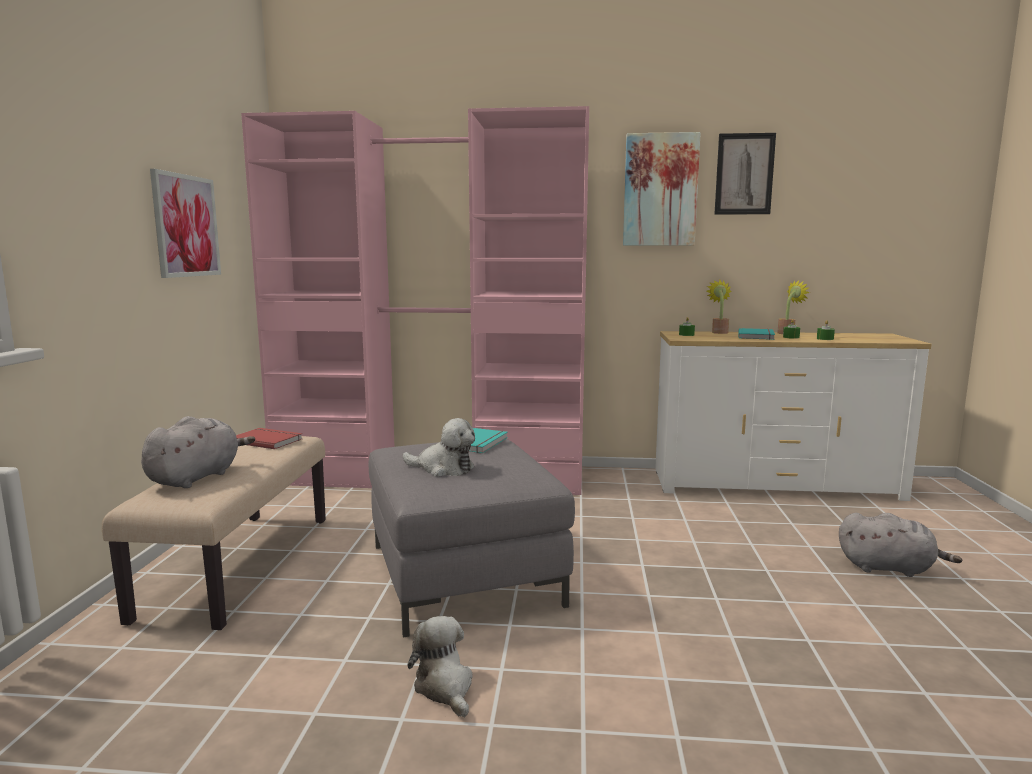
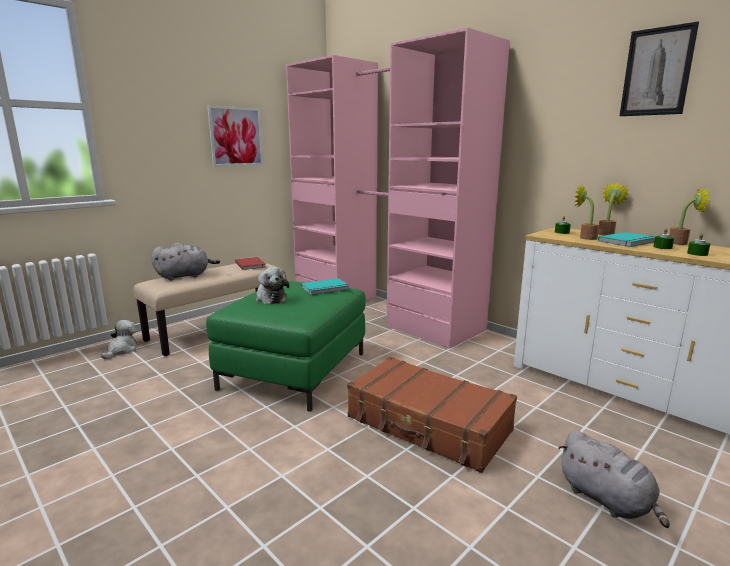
camera: 40 degrees right, 5 degrees up
(445, 687) = (187, 421): plush toy -> plush toy (122, 350)
(462, 574) = (294, 370): grey ottoman -> green ottoman
(660, 190) = (569, 95): picture -> none
(693, 570) = (428, 425): none -> brown suitcase
(719, 337) = (584, 237): none -> potted plant

